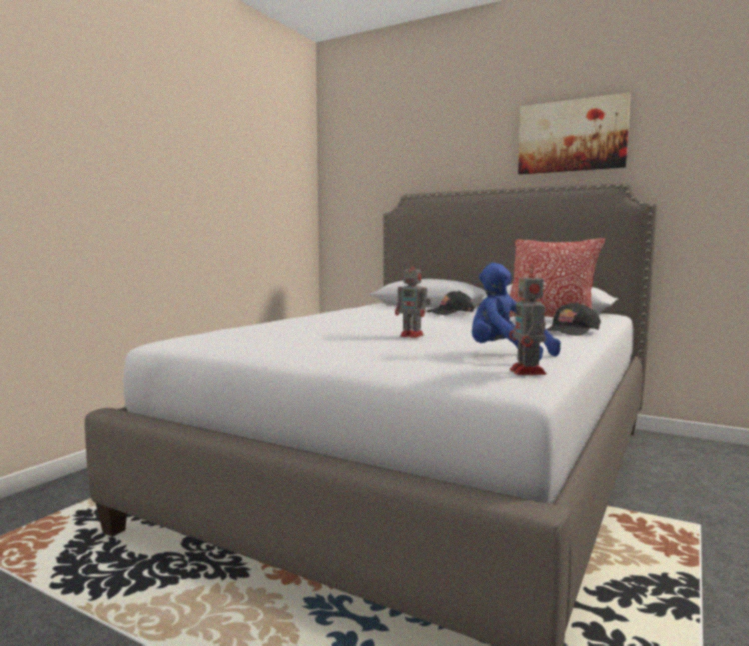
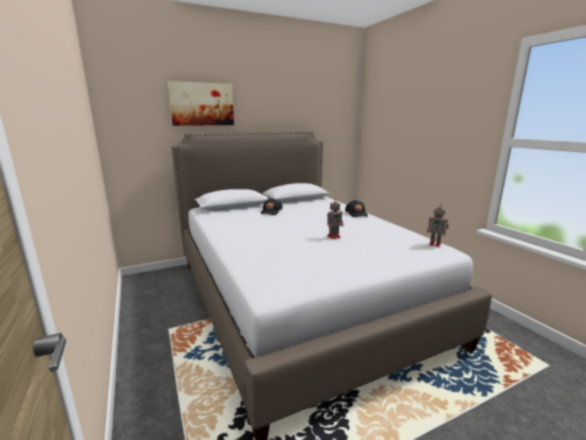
camera: 55 degrees left, 10 degrees up
(506, 356) = (400, 237): blue plush toy -> none
(550, 319) = (320, 206): pillow -> none
(572, 136) = (282, 103): picture -> picture (202, 104)

